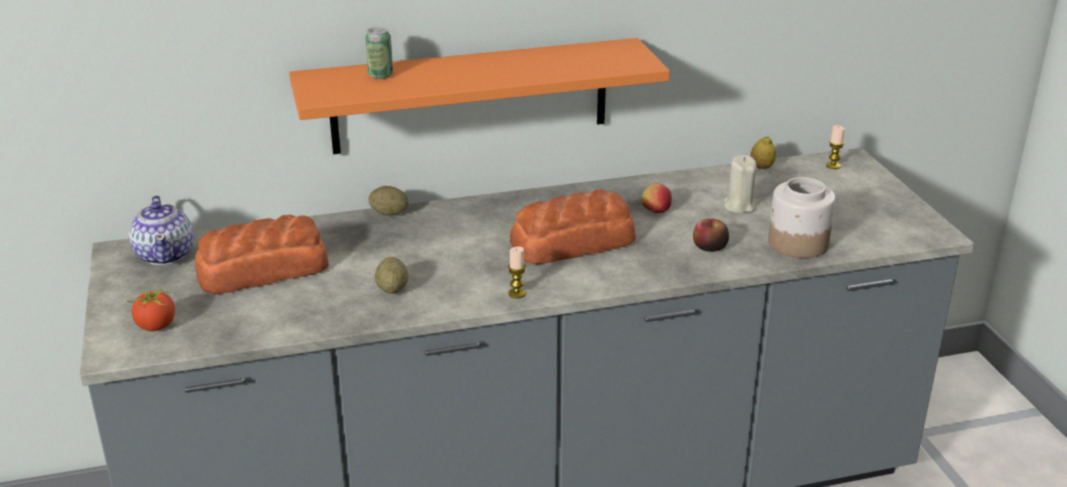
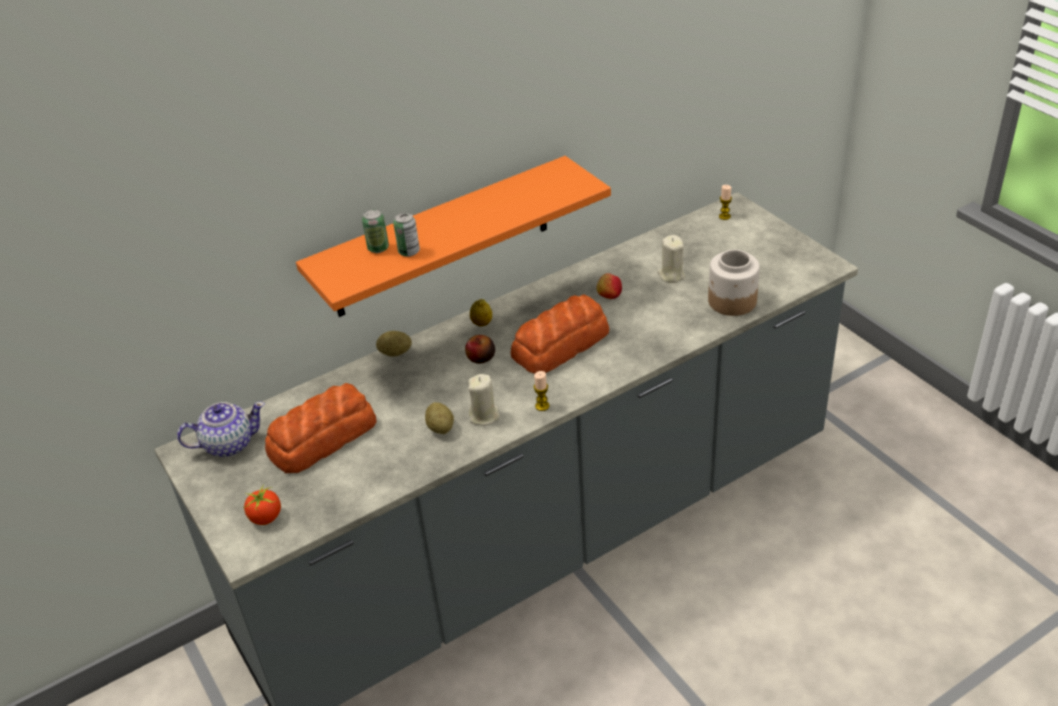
camera: 15 degrees left, 10 degrees up
(166, 254) = (228, 444): teapot -> teapot turned 75 degrees counterclockwise
(410, 83) = (409, 252): none -> can
(447, 288) = (484, 416): none -> beige candle
(709, 247) = (668, 322): apple -> apple (481, 358)
(761, 167) = (670, 231): lemon -> lemon (482, 324)

